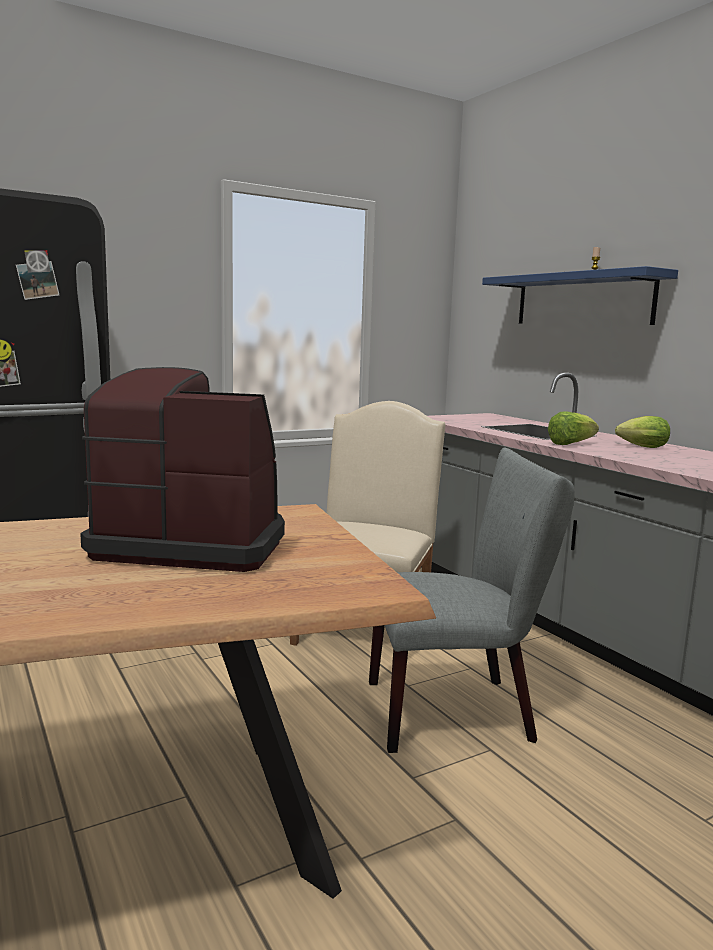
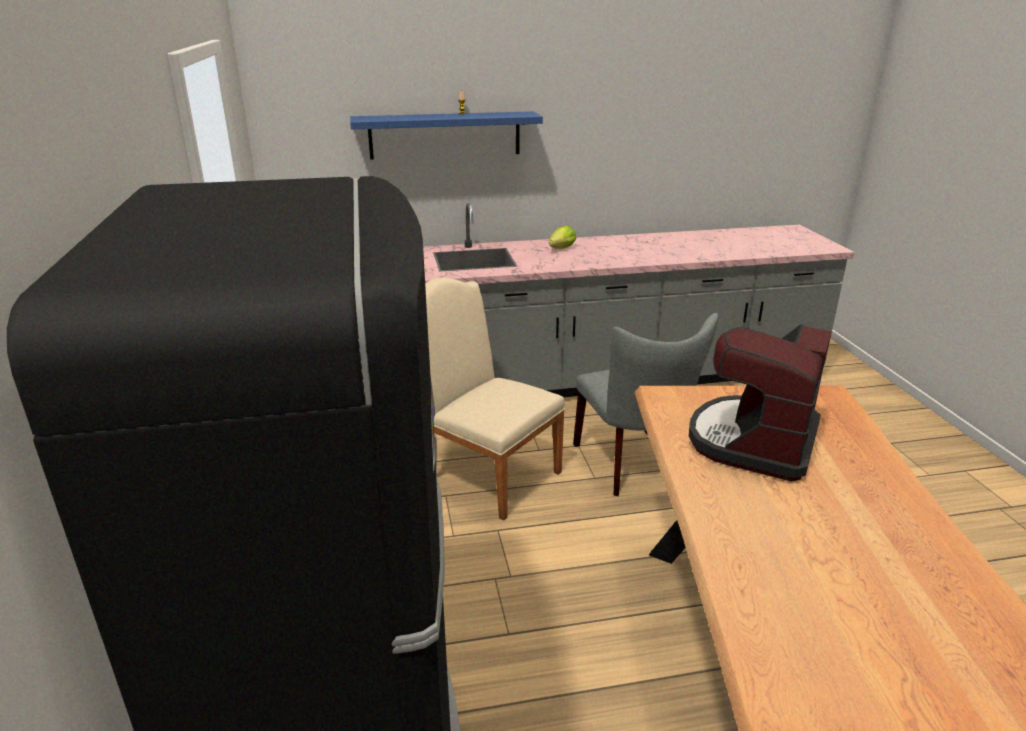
camera: 70 degrees left, 15 degrees up
(459, 711) = (634, 466): grey chair -> grey chair turned 150 degrees clockwise
(570, 444) = (542, 264): lettuce -> none

